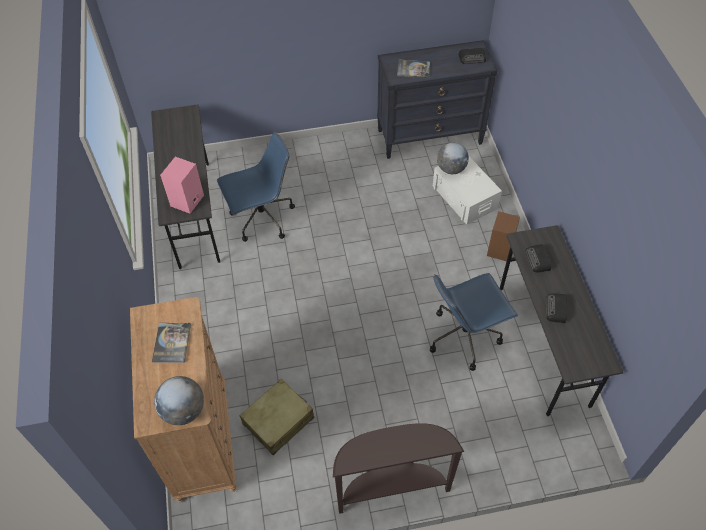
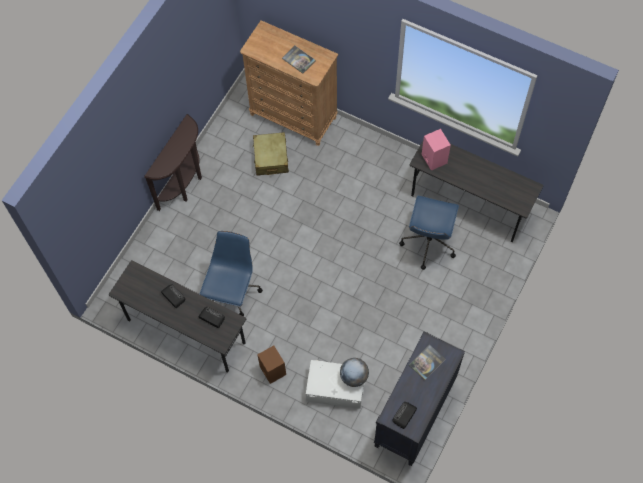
camera: 130 degrees right, 10 degrees up
(184, 410) = (256, 45): globe -> none

